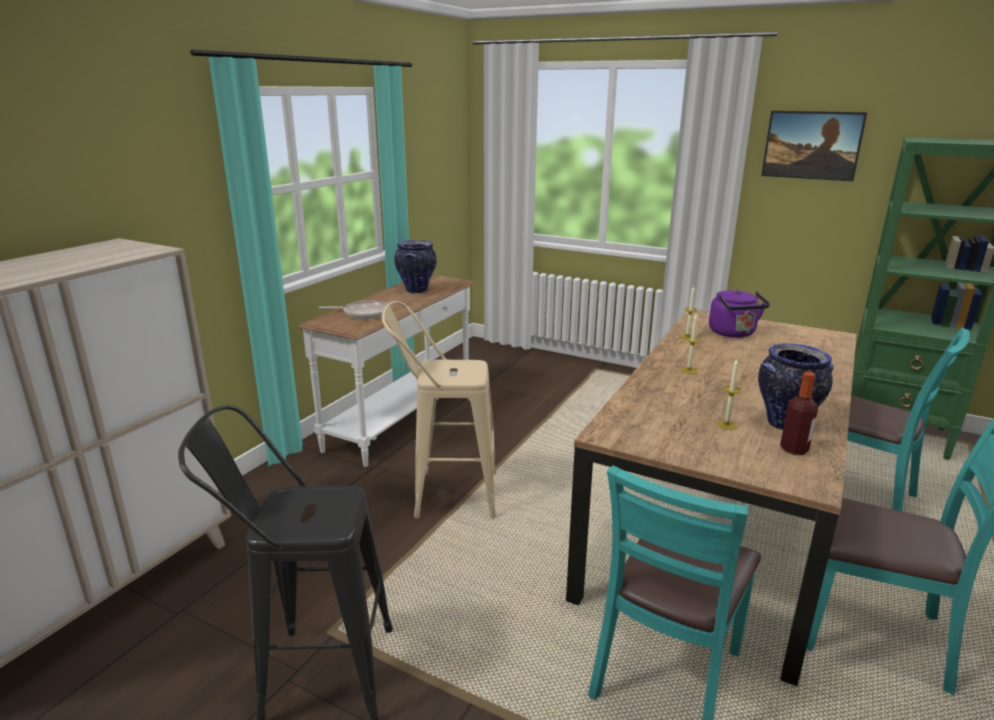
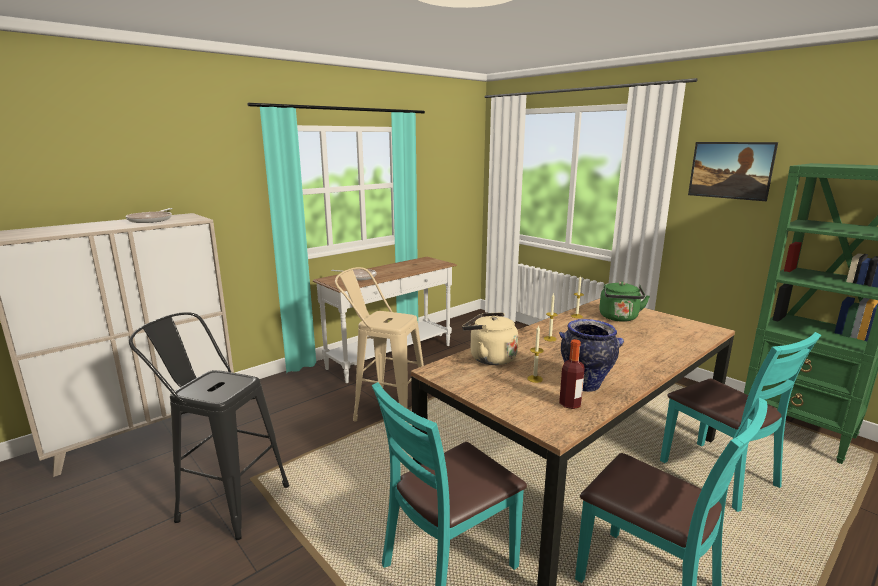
camera: 20 degrees right, 5 degrees down
(73, 257) = (152, 220): none -> frying pan
(416, 290) = (409, 266): vase -> none
(649, 406) = (489, 358): none -> beige kettle
(734, 333) = (619, 318): purple kettle -> green kettle

